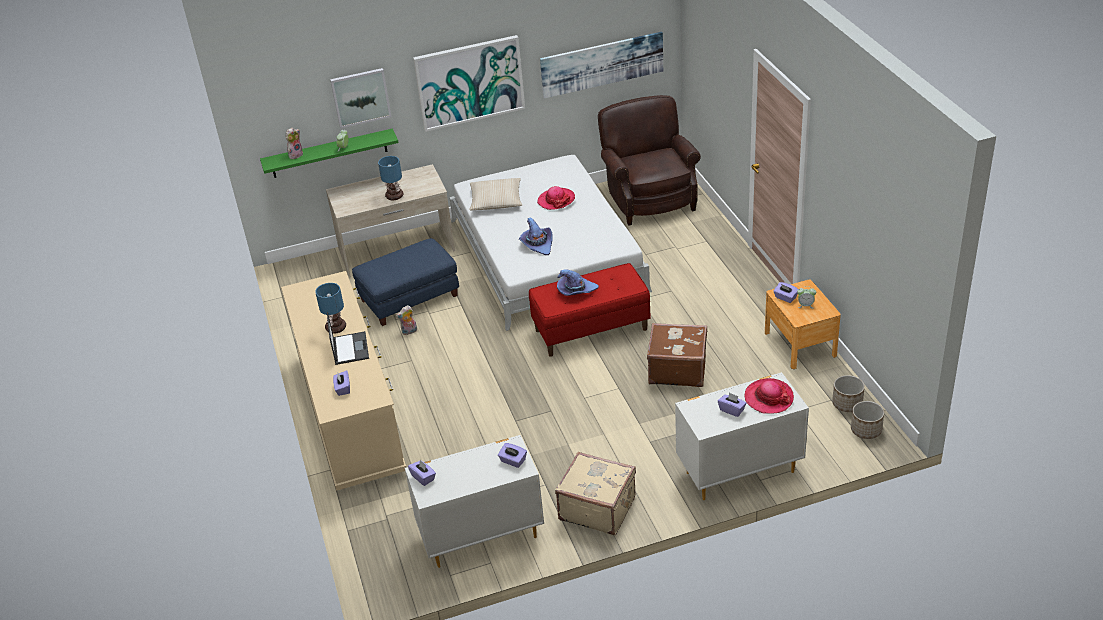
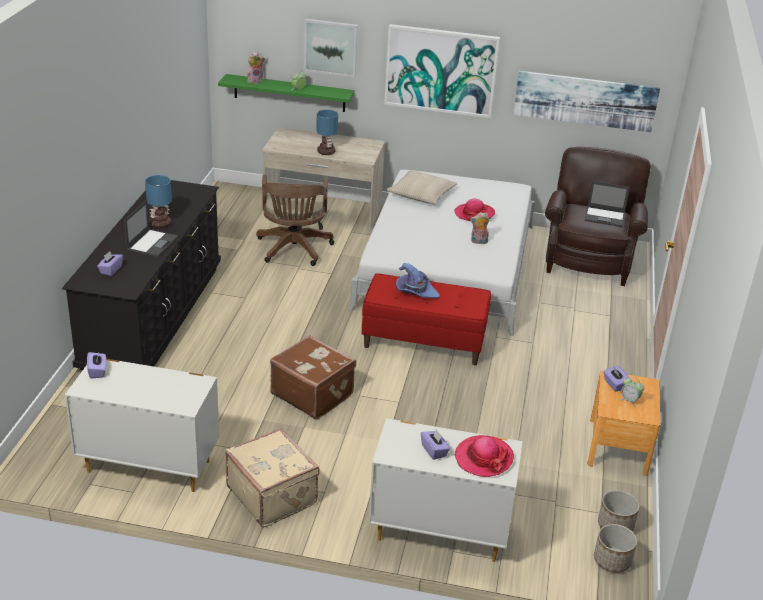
camera: 25 degrees right, 5 degrees down
(351, 413) = (153, 316): beige dresser -> black dresser
(408, 298) = (294, 250): blue ottoman -> brown office chair
(409, 332) = (267, 275): plush toy -> plush toy (478, 242)
(513, 461) = (185, 395): purple tissue box -> none
(537, 244) = (420, 241): purple hat -> none
(660, 159) = (605, 217): none -> laptop
(677, 369) = (470, 412): brown suitcase -> brown suitcase (312, 394)

